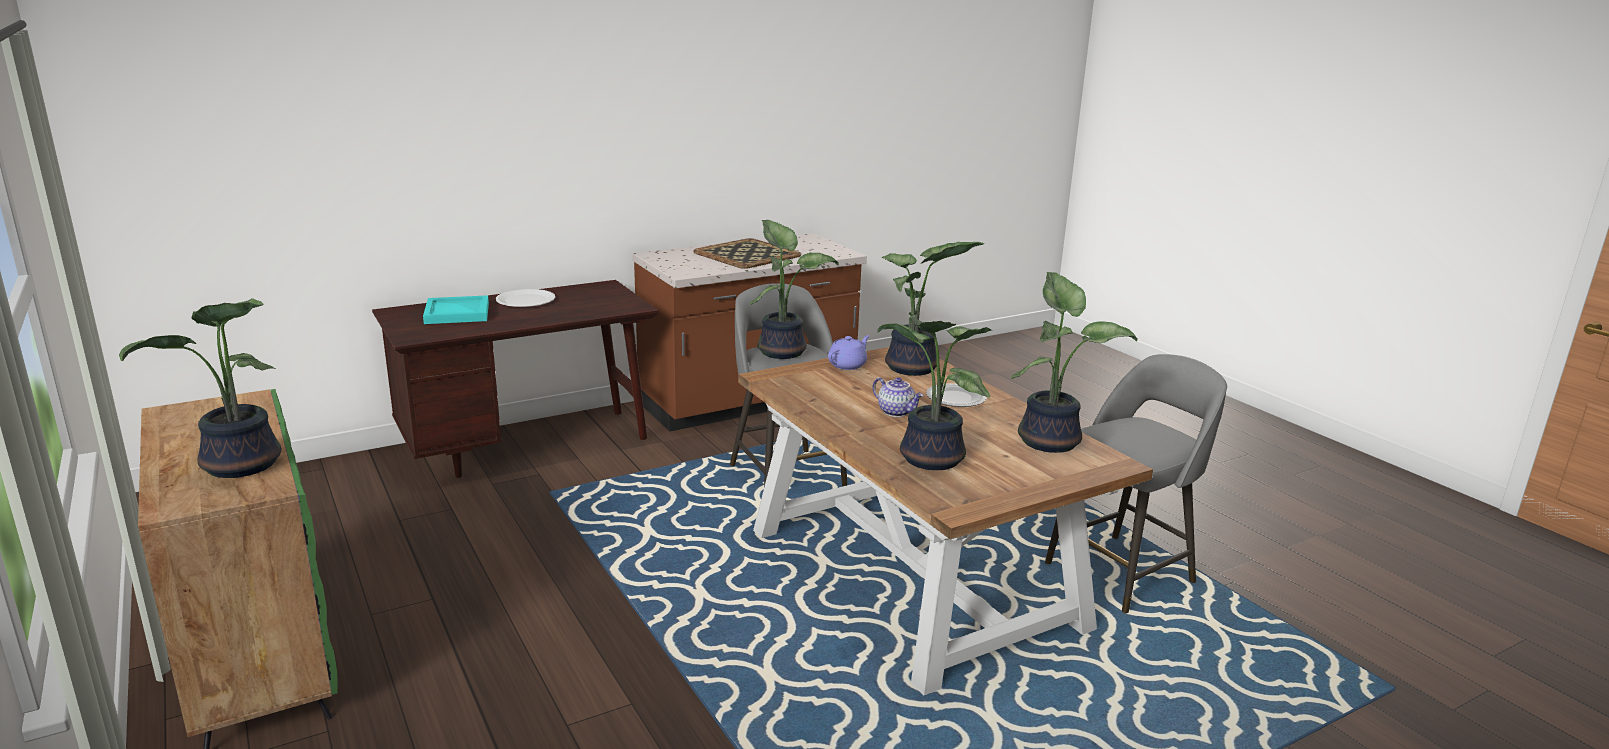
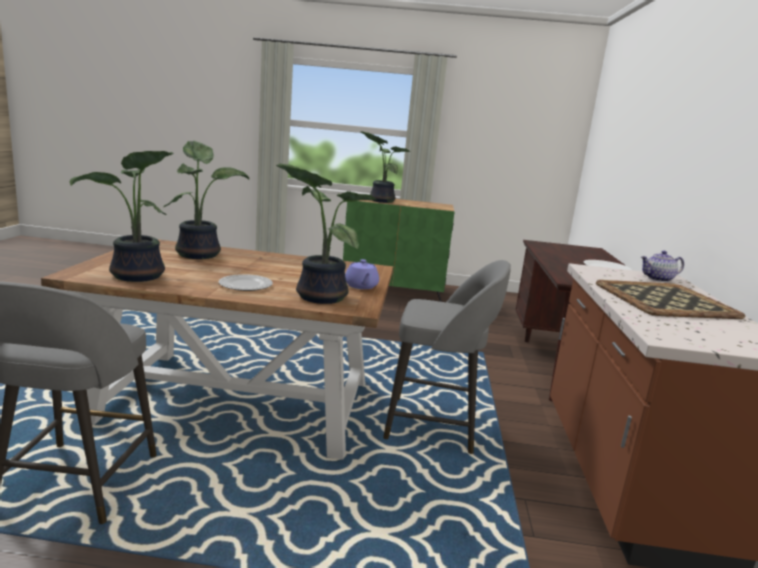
camera: 125 degrees right, 5 degrees down
(458, 313) = (582, 255): turquoise tray -> none
(783, 351) = (456, 310): potted plant -> none
(897, 412) = (263, 269): teapot -> teapot (658, 279)

